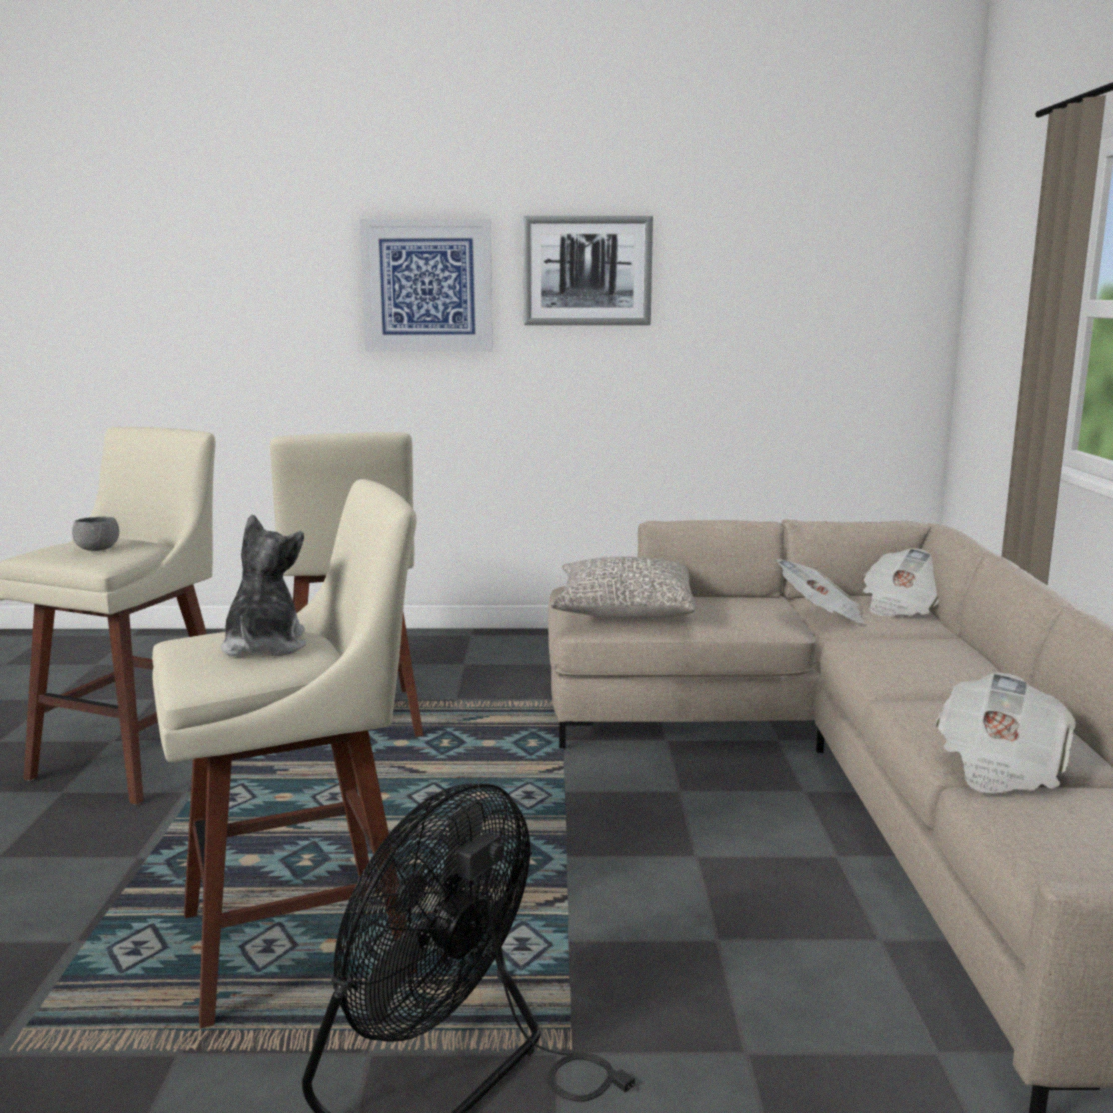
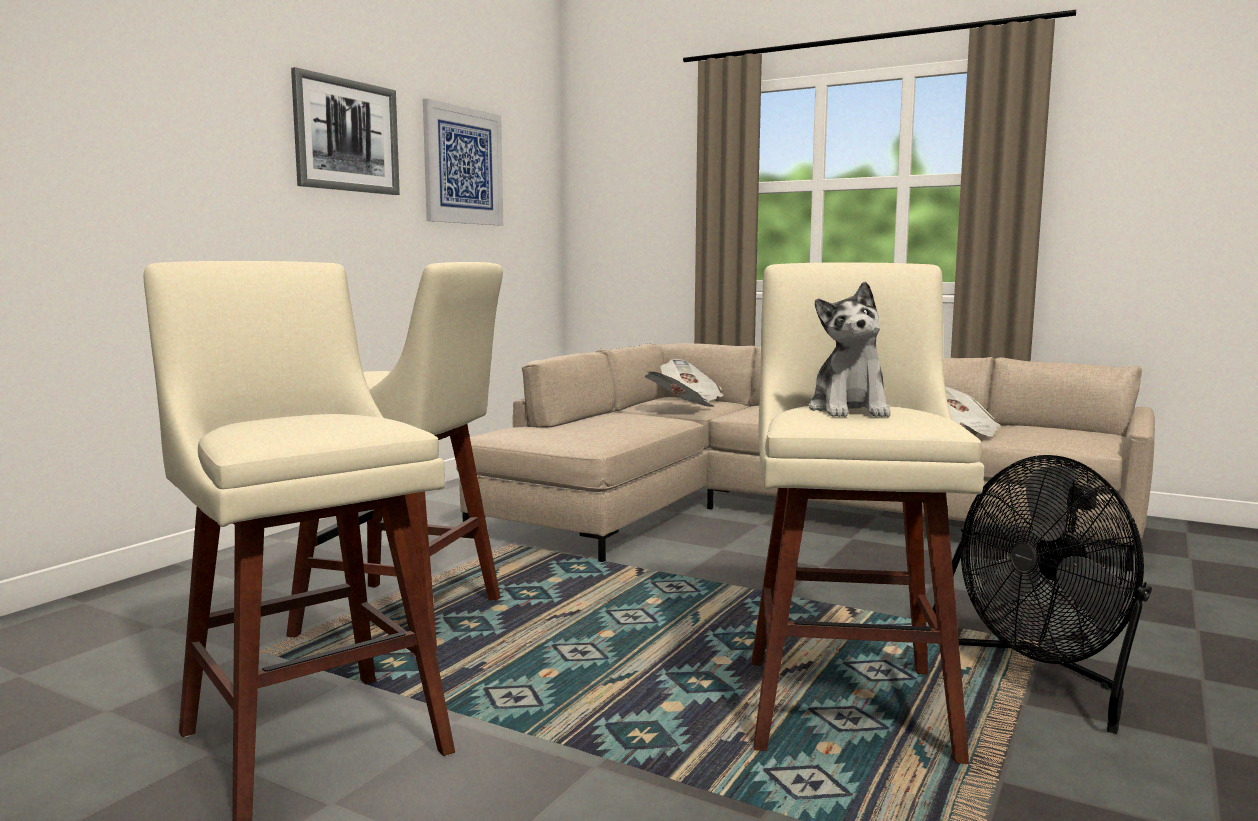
camera: 60 degrees left, 5 degrees down
(98, 549) = (316, 423): grey bowl -> none
(264, 646) = (849, 410): plush toy -> plush toy turned 120 degrees counterclockwise
(427, 286) = (200, 130): picture -> picture (463, 166)
(624, 609) = (582, 432): grey pillow -> none

